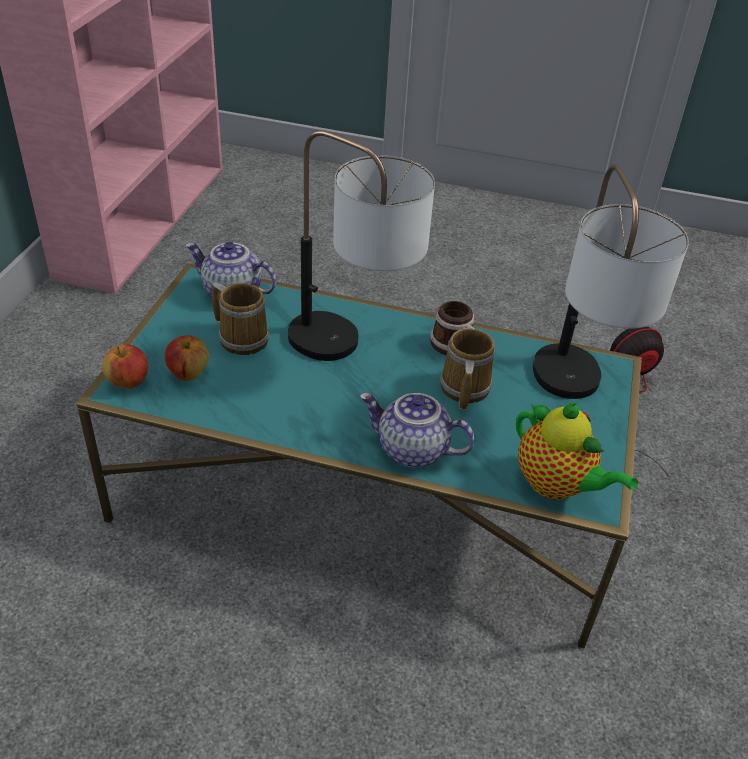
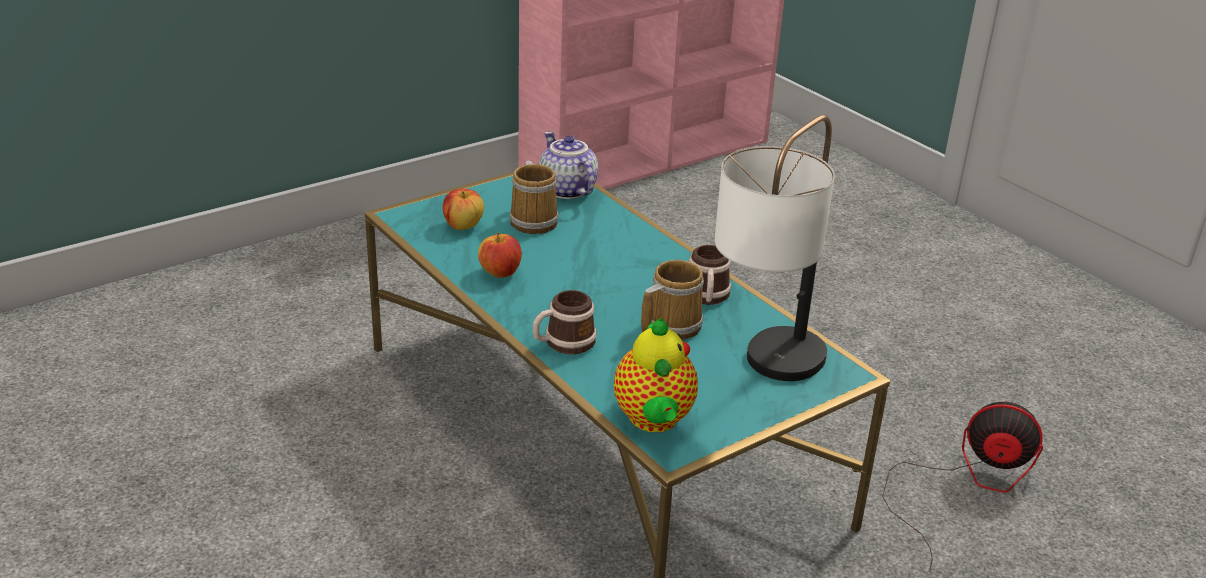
camera: 40 degrees right, 10 degrees down
(128, 382) = (414, 214): apple -> apple (500, 273)
(351, 353) = (607, 265): table lamp -> none
(411, 451) = (563, 343): teapot -> mug

